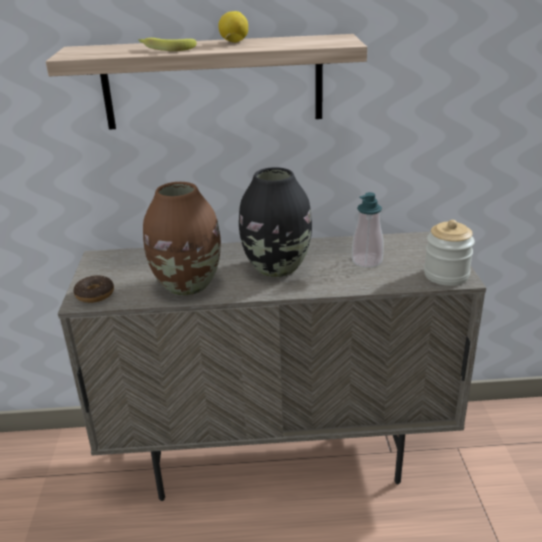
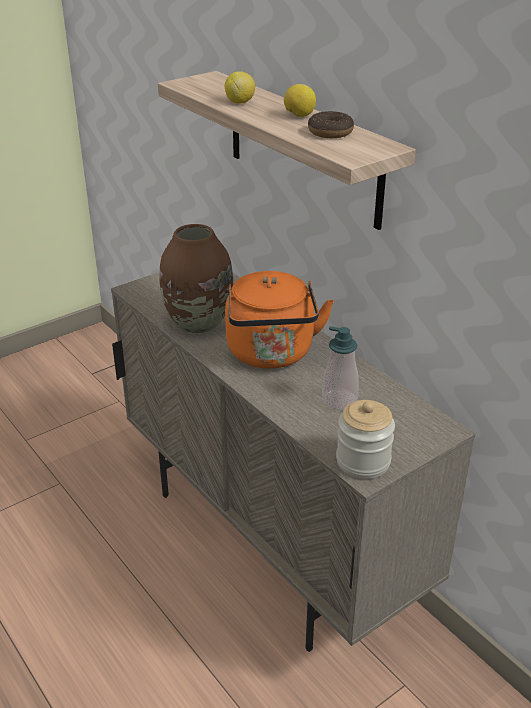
camera: 55 degrees right, 5 degrees up
(95, 294) = (147, 290): donut -> donut (330, 132)
(165, 49) = (240, 102): banana -> lemon
(277, 268) = (271, 354): black vase -> orange kettle

